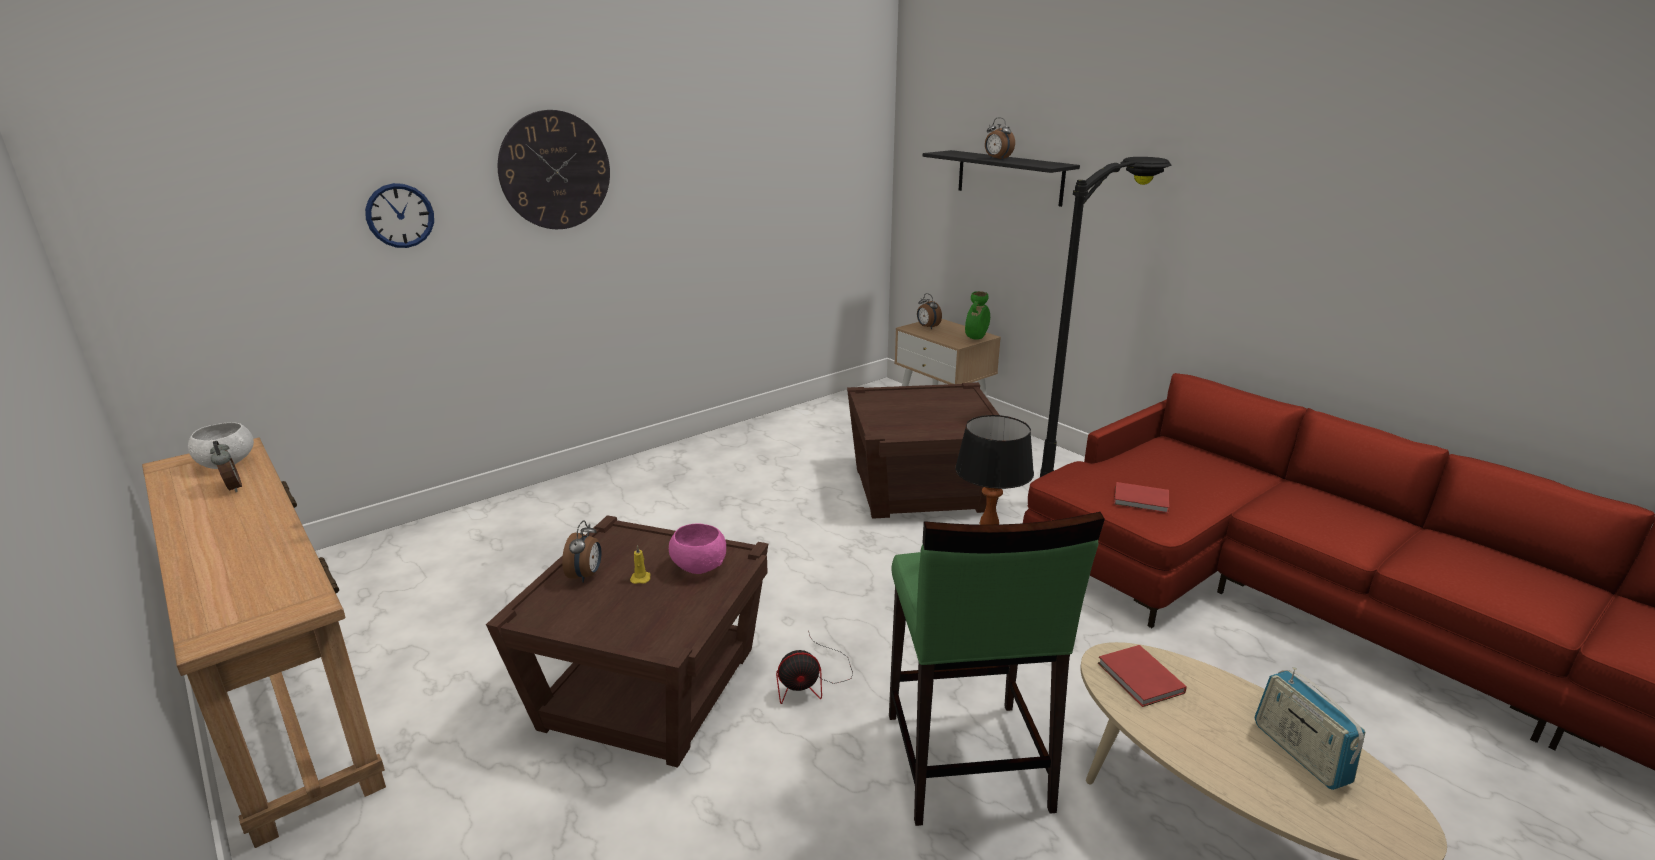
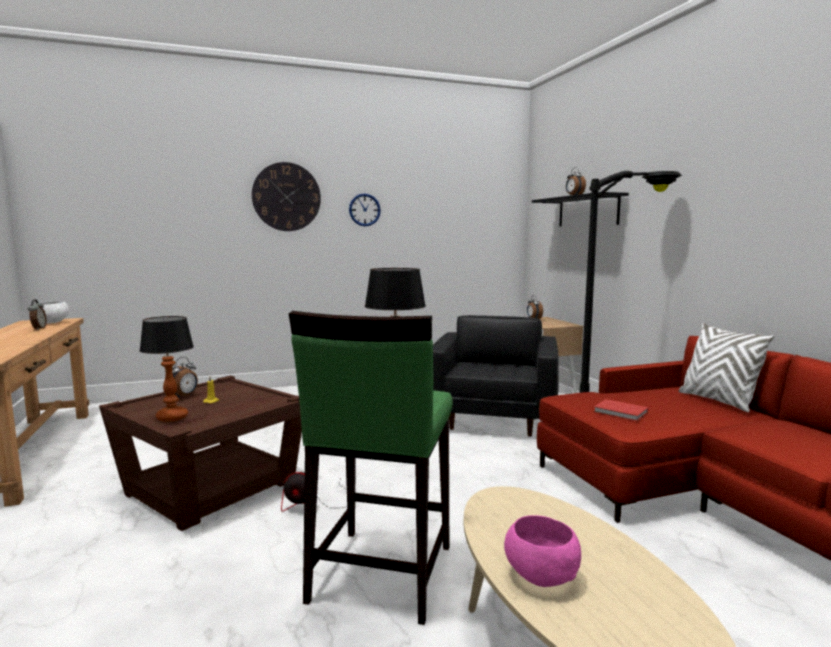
camera: 20 degrees right, 15 degrees down
(400, 215) = (192, 212): wall clock -> wall clock (364, 210)
(624, 625) = (172, 417): none -> table lamp
(698, 567) = (251, 401): pink bowl -> pink bowl (540, 576)
(922, 489) = (494, 419): brown side table -> black armchair
(976, 338) = (563, 325): green vase -> none
(1140, 679) = (515, 511): red book -> none
(1219, 460) = (718, 401): none -> white pillow
(1300, 753) = (625, 588): radio -> none

